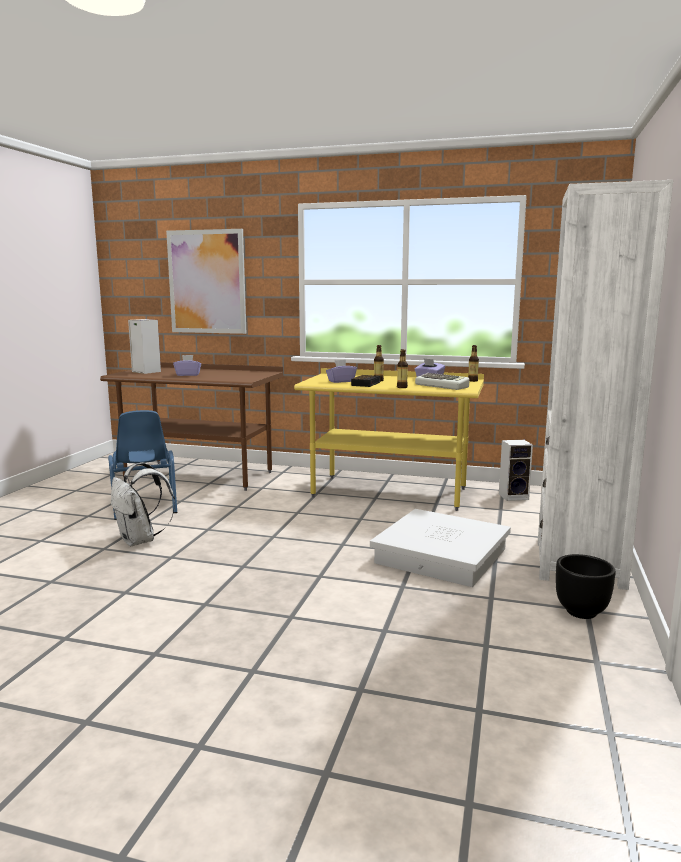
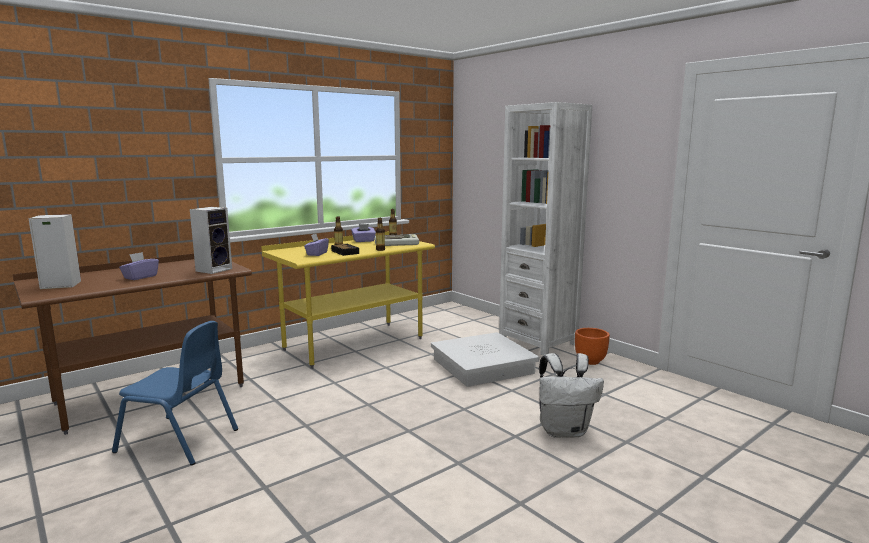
camera: 55 degrees left, 0 degrees up
(140, 540) = (277, 463): white backpack -> white backpack (564, 431)
(207, 282) = (92, 162): picture -> none
(514, 496) = (425, 319): speaker -> speaker (214, 269)
(581, 612) = (590, 361): black planter -> orange planter

